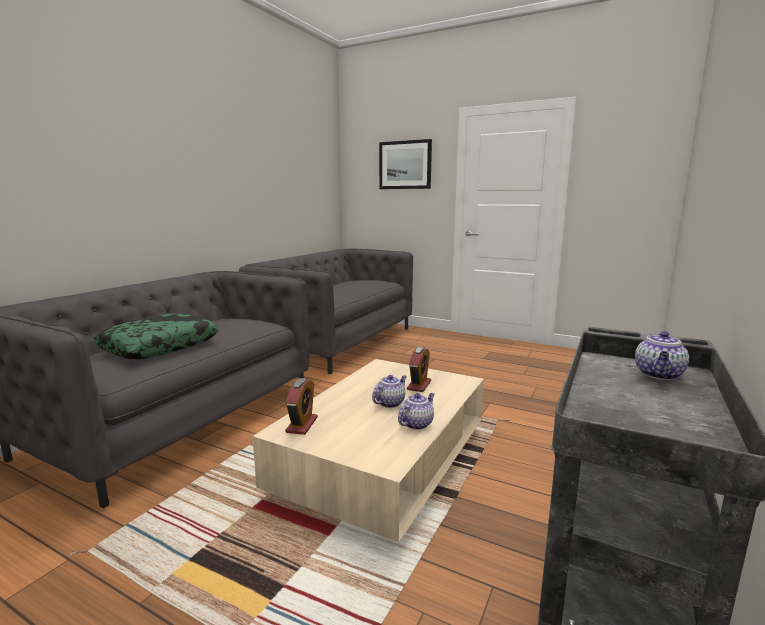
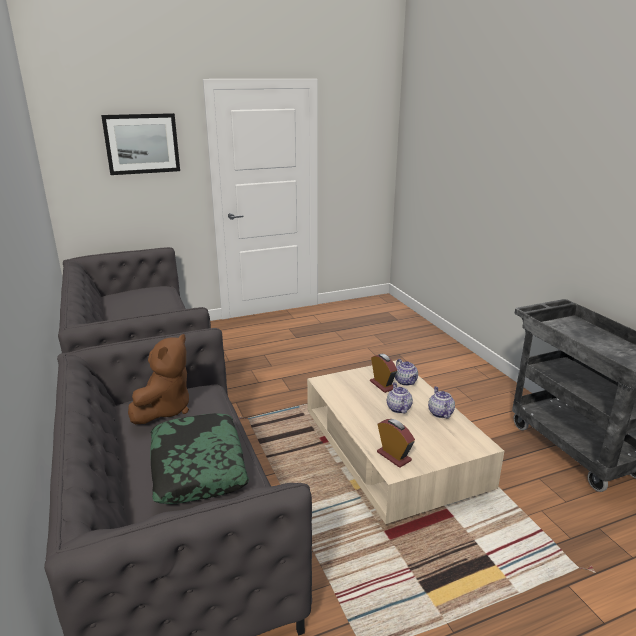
camera: 50 degrees left, 10 degrees up
(225, 322) = (165, 409): none -> brown plush toy
(659, 375) = (572, 327): teapot -> teapot (406, 382)

